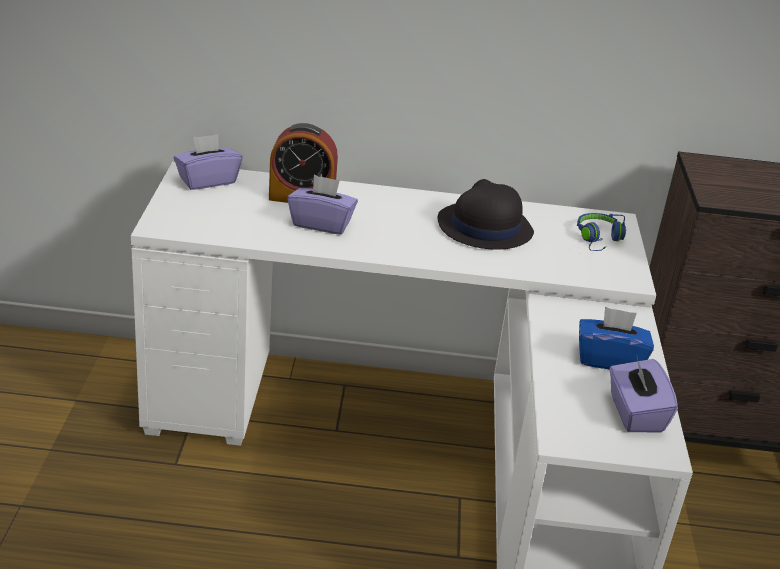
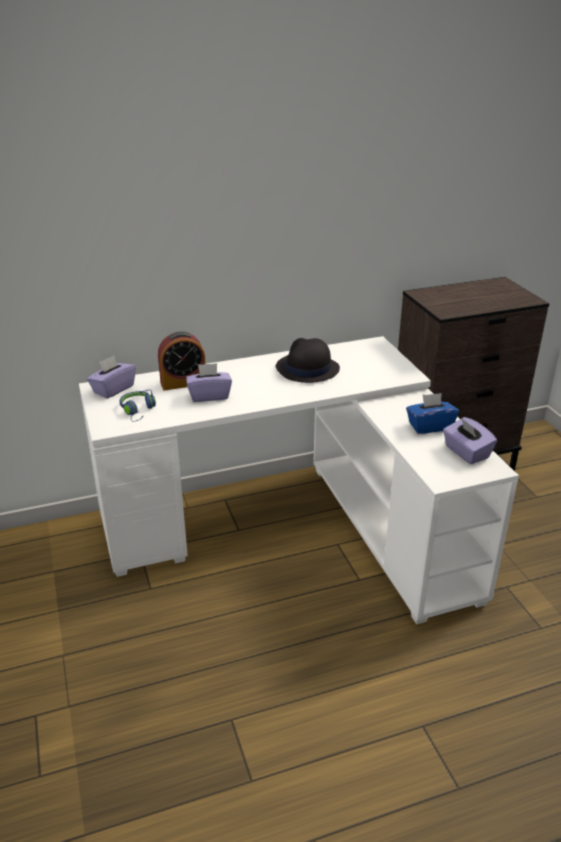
camera: 20 degrees left, 0 degrees up
(598, 239) = (375, 357): blue headphones -> blue headphones (138, 411)

